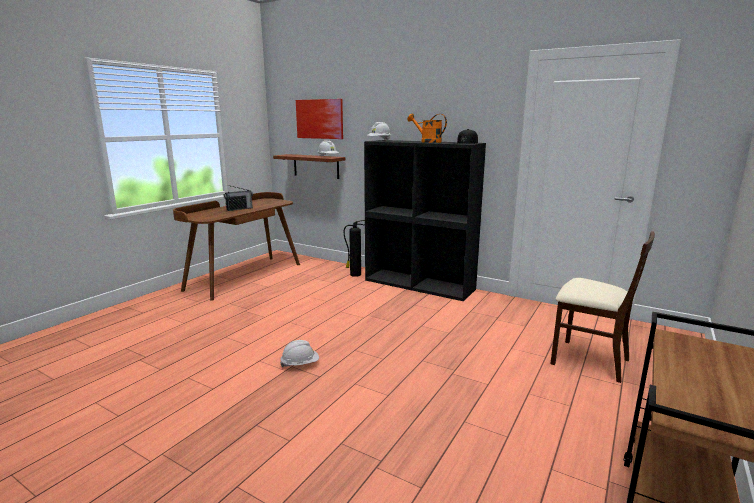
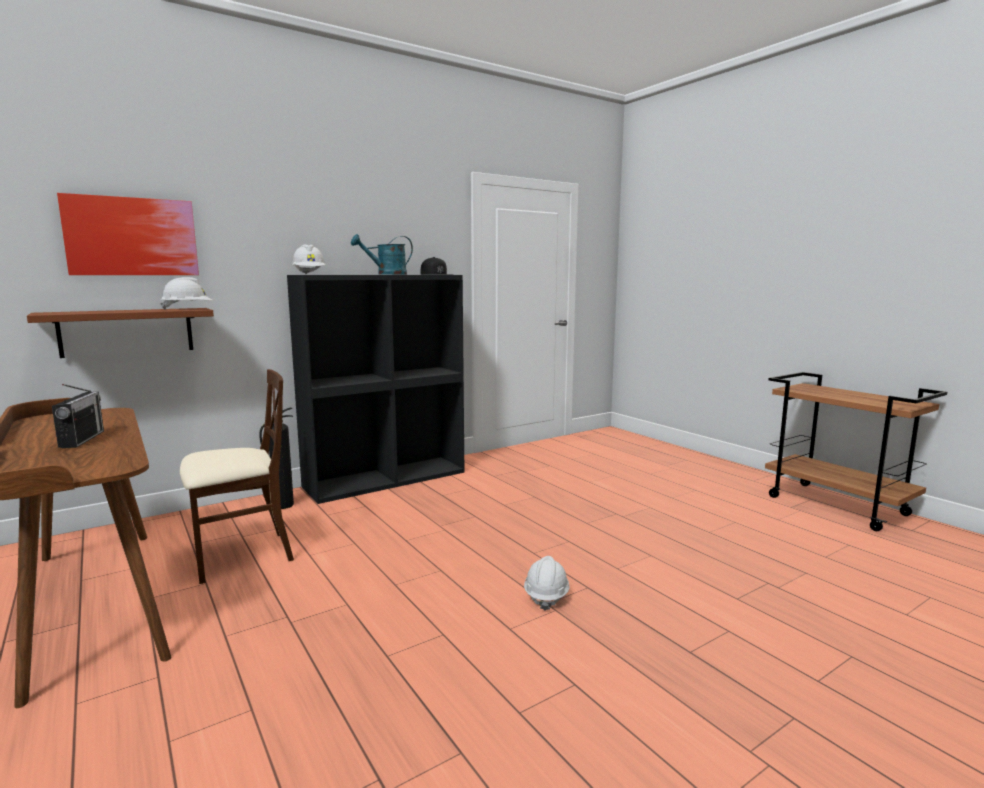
camera: 65 degrees left, 5 degrees down
(427, 142) = (386, 274): orange watering can -> turquoise watering can
(588, 360) = (629, 465): beige chair -> beige chair (241, 556)

